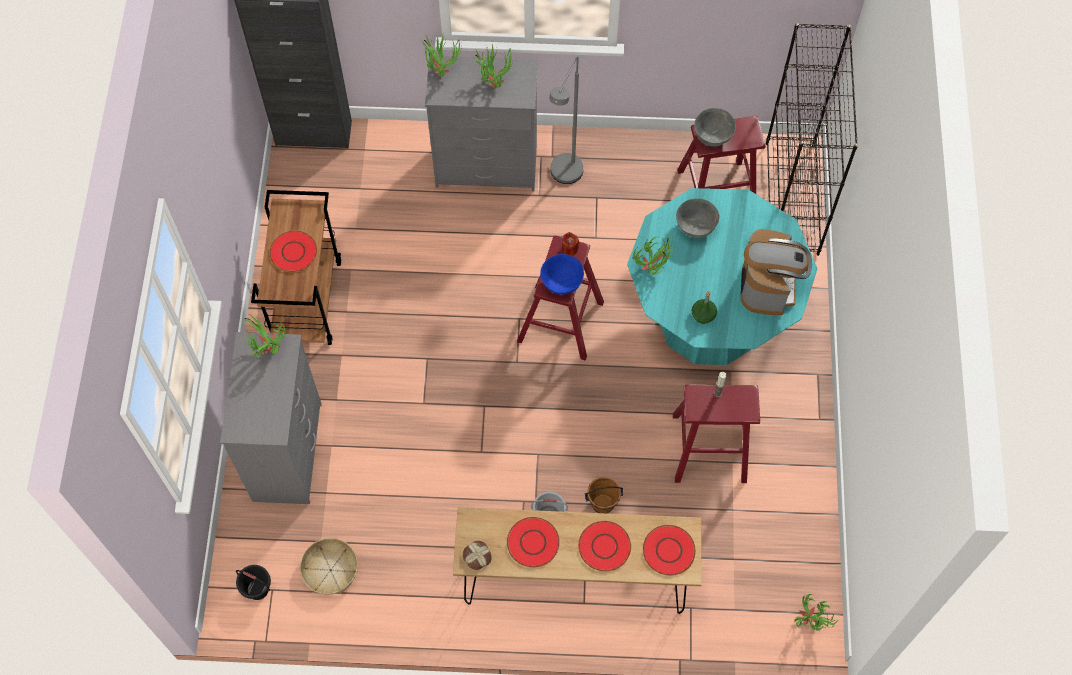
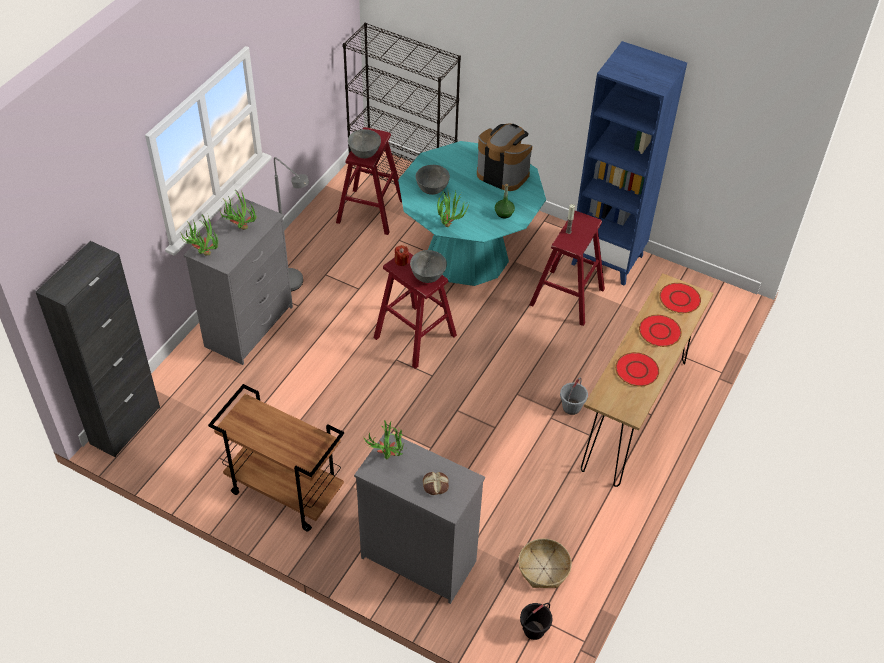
camera: 65 degrees left, 15 degrees down
(293, 252) = (278, 433): red plate -> none
(476, 556) = (632, 407): bread -> bread (435, 485)
(561, 284) = (427, 277): blue bowl -> grey bowl
(602, 504) = (578, 372): brown bucket -> none
(797, 469) = (608, 259): none -> blue bookcase
(809, 623) = (722, 300): potted plant -> none

